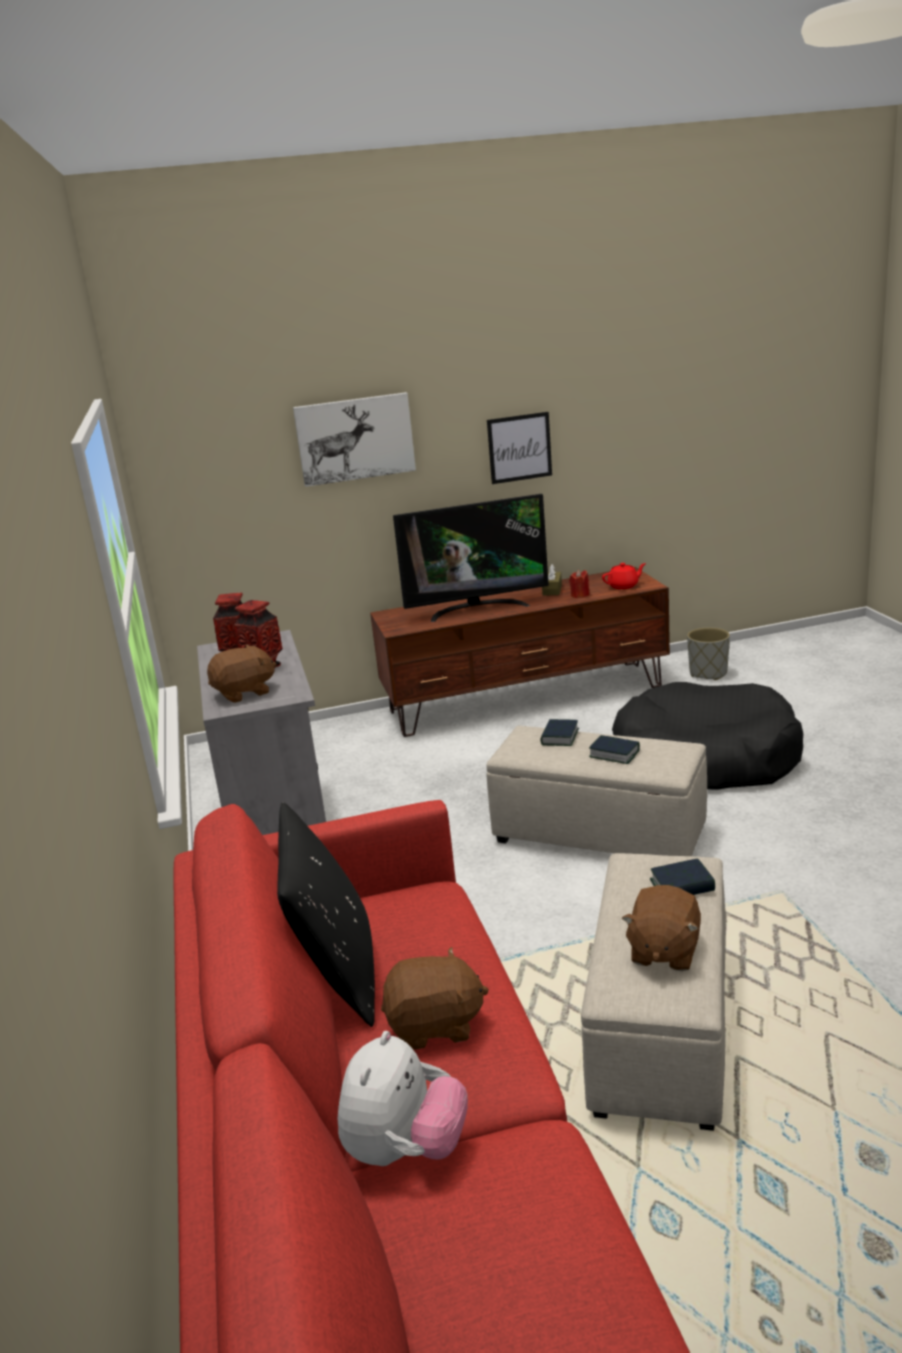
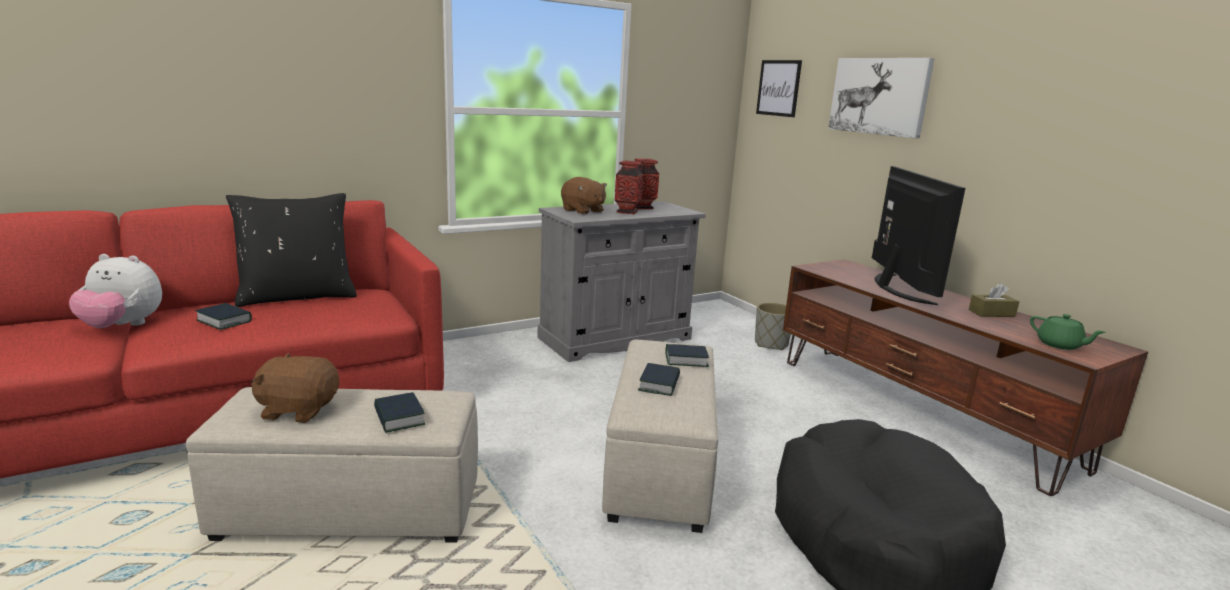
camera: 70 degrees right, 5 degrees down
(435, 1025) = (224, 321): brown plush toy -> book
(476, 608) = (895, 288): television -> television turned 150 degrees counterclockwise
(519, 447) = (1036, 143): picture -> picture (778, 88)
(580, 595) = (993, 325): red candle -> none
(624, 586) = (1059, 345): red teapot -> green teapot
(708, 673) = (1143, 537): grey planter -> grey planter (771, 344)

